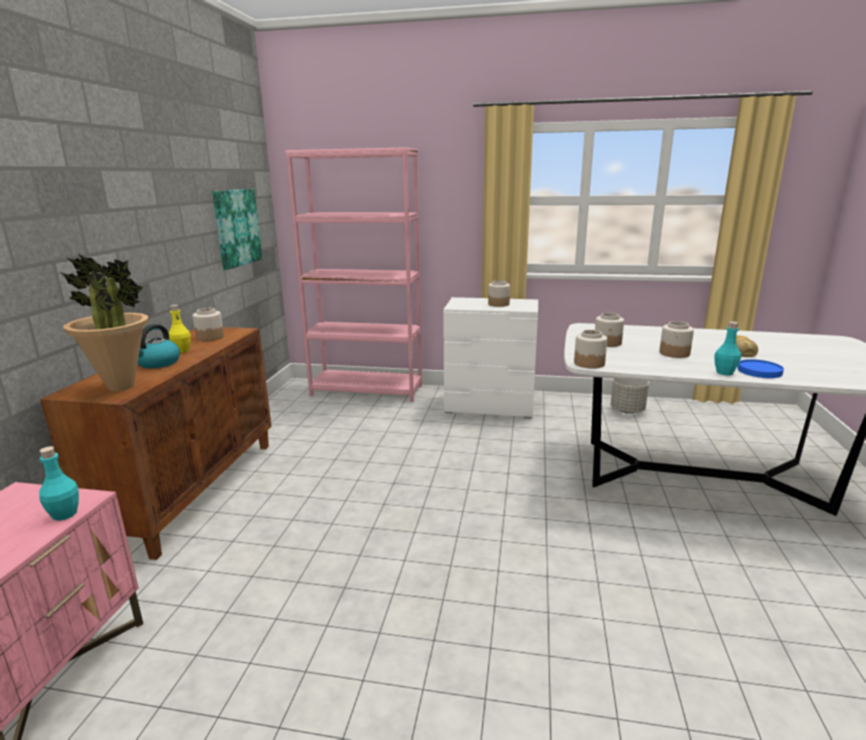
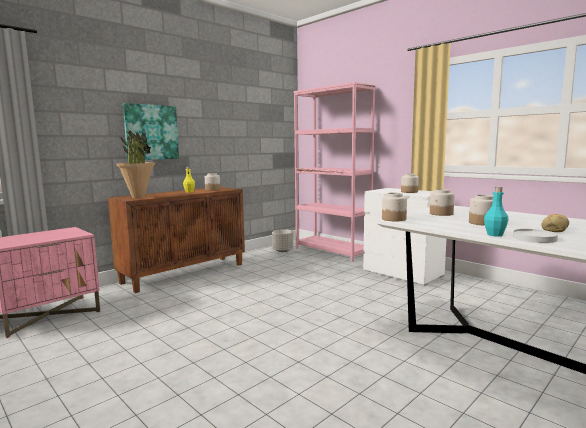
camera: 35 degrees right, 10 degrees down
(65, 514) = (67, 236): turquoise bottle -> none
(158, 363) = (170, 194): kettle -> none
(236, 227) = (261, 136): picture -> picture (151, 132)
(627, 410) = (521, 298): grey planter -> grey planter (283, 251)
(759, 371) = (534, 238): blue plate -> white plate

